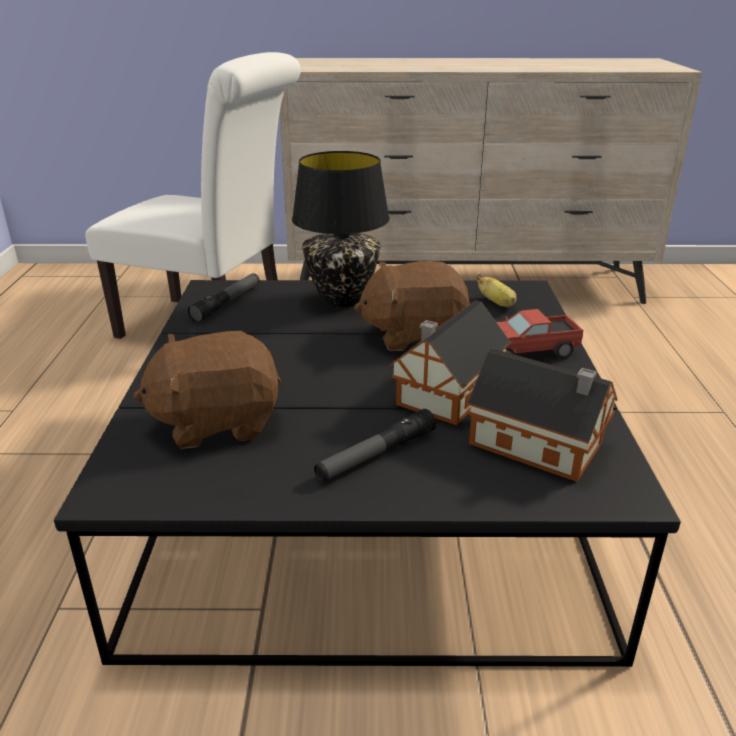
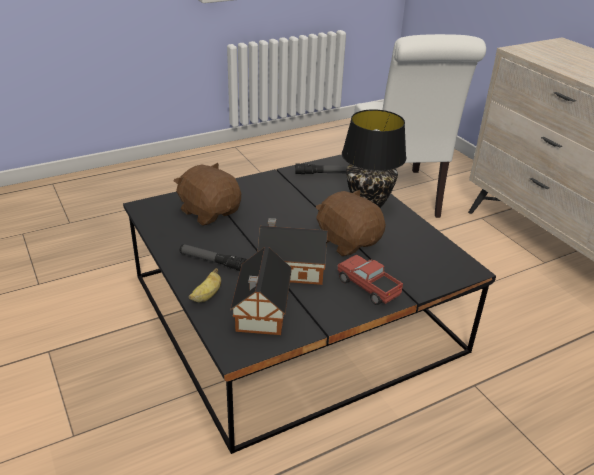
camera: 60 degrees right, 5 degrees up
(497, 303) = (428, 262): banana -> banana (207, 296)

